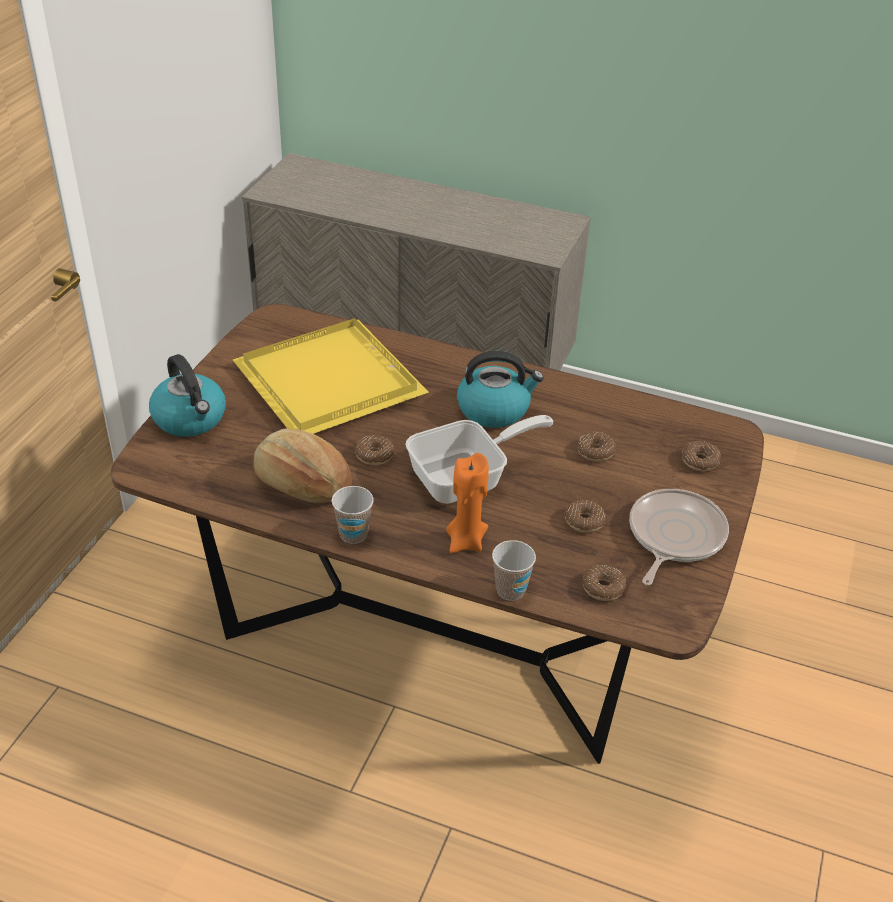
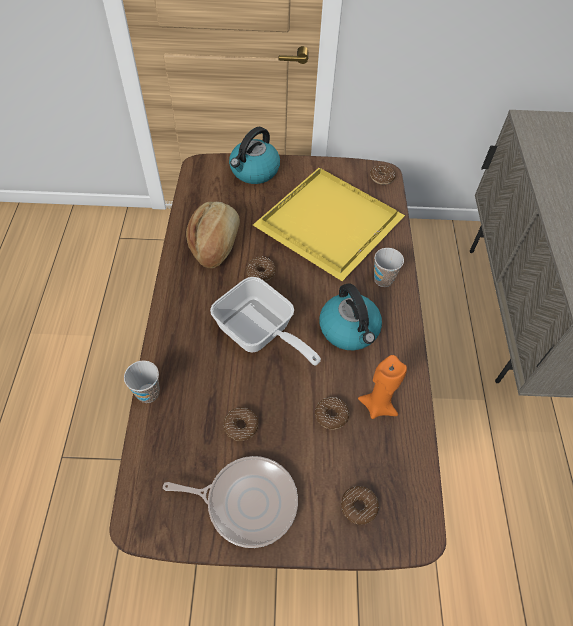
camera: 70 degrees right, 15 degrees up
(353, 534) = (176, 285): cup -> cup (383, 279)
(466, 541) = (190, 351): orange candle -> orange candle (377, 406)
(603, 588) = (168, 457): donut -> donut (381, 177)

